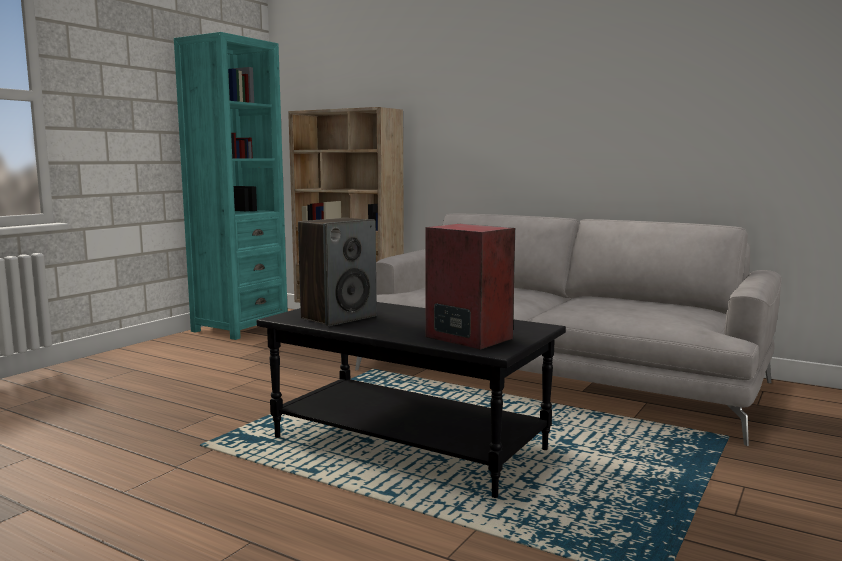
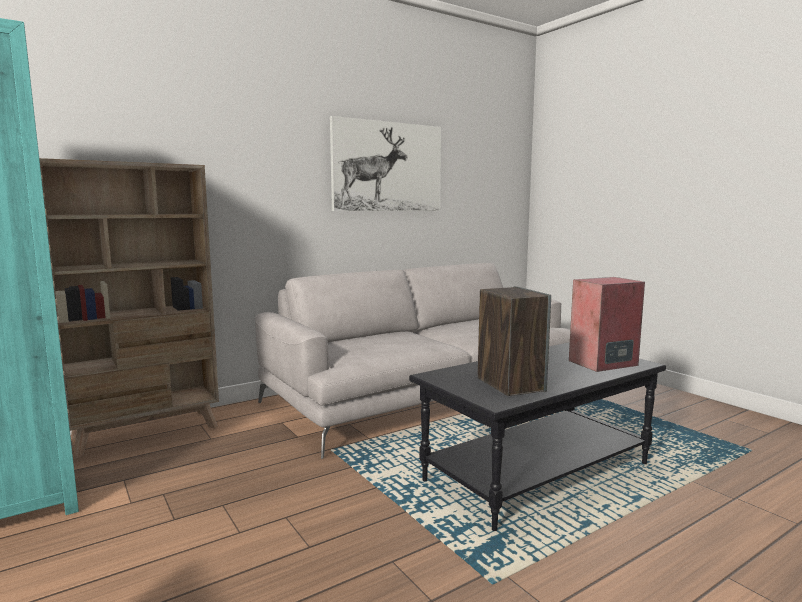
camera: 65 degrees left, 0 degrees up
(610, 90) = (387, 167): none -> picture

